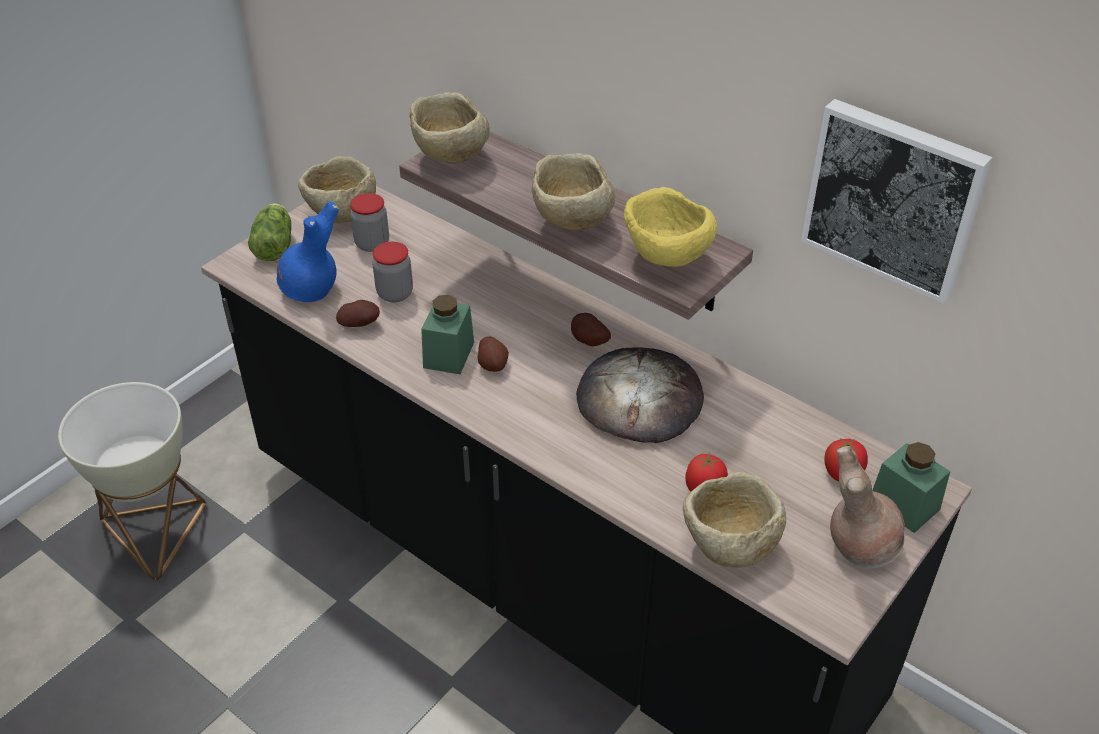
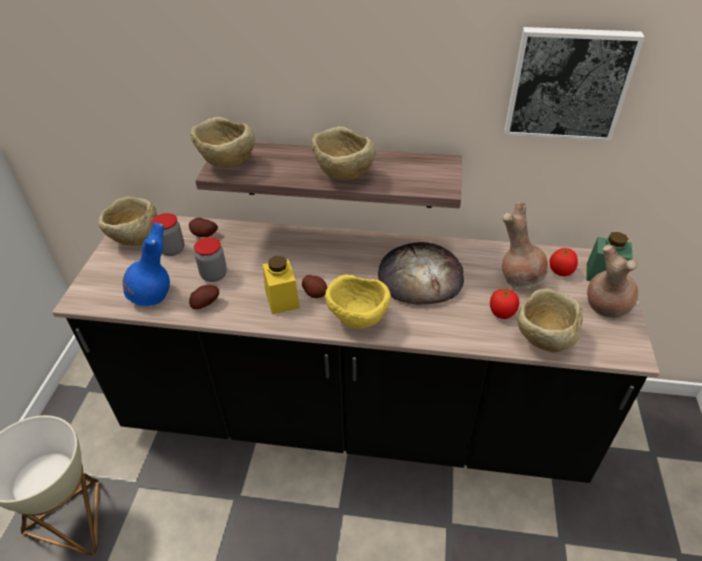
camera: 30 degrees left, 0 degrees up
(275, 244) = (100, 275): lettuce -> none
(448, 355) = (282, 299): green jar -> yellow jar
(588, 342) = (361, 256): potato -> potato (204, 236)
(665, 258) = (419, 177): yellow bowl -> yellow bowl (357, 320)
(774, 457) = (519, 278): none -> brown vase

